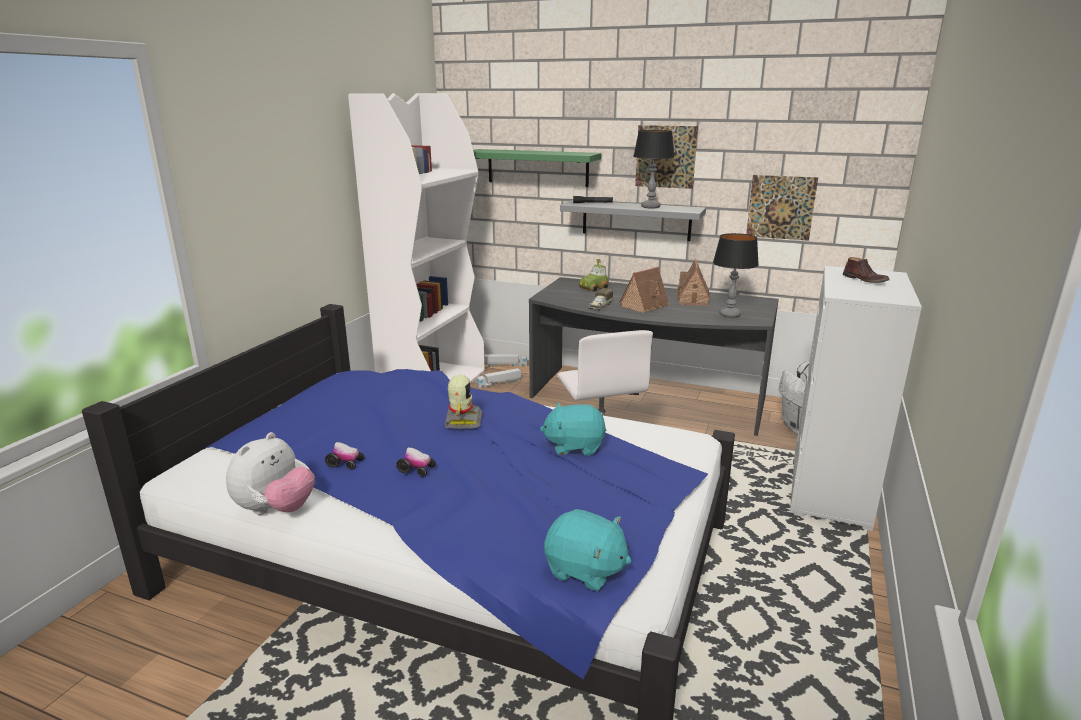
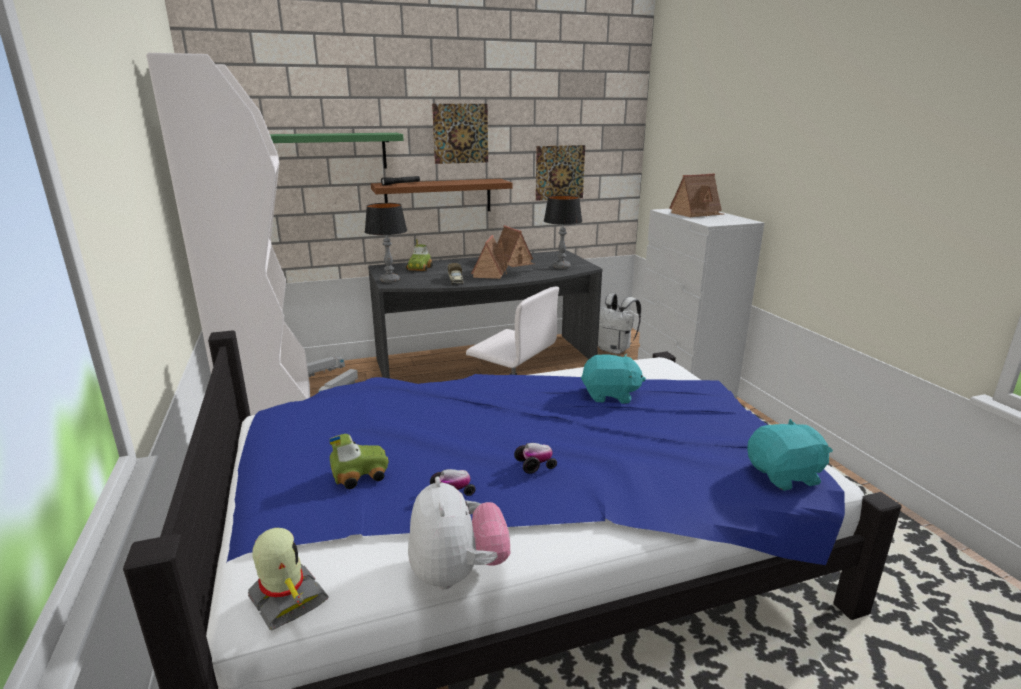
camera: 40 degrees left, 0 degrees up
(320, 429) = (359, 474): none -> toy car
(462, 421) = (492, 410): toy robot -> toy robot (286, 601)
(574, 446) = (610, 395): turquoise plush toy -> turquoise plush toy turned 135 degrees counterclockwise
(636, 220) = (438, 197): grey shelf -> brown shelf
(650, 207) = (460, 182): table lamp -> table lamp (390, 280)
(865, 280) = (696, 213): brown shoe -> toy house

